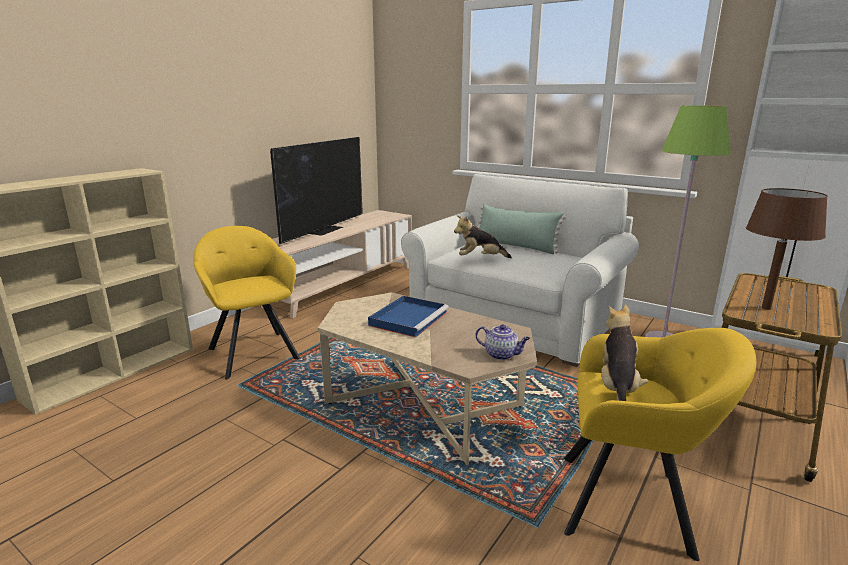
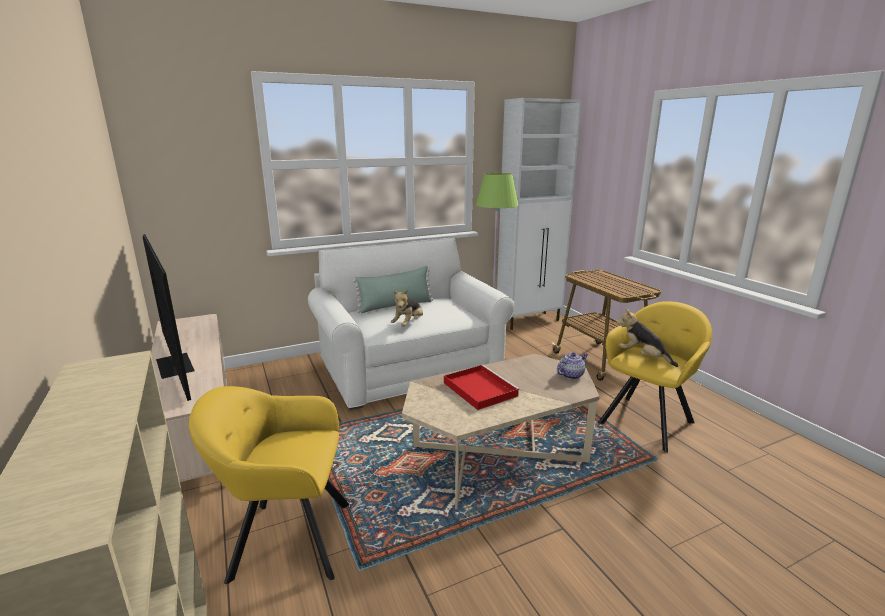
camera: 60 degrees left, 0 degrees up
(409, 318) = (479, 389): blue tray -> red tray
(765, 308) = (618, 288): brown table lamp -> none

